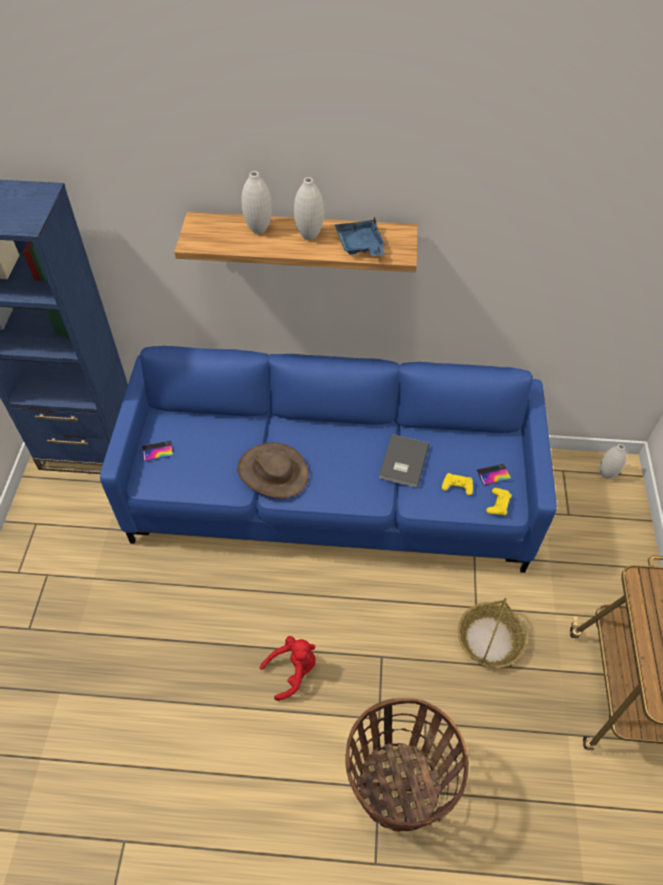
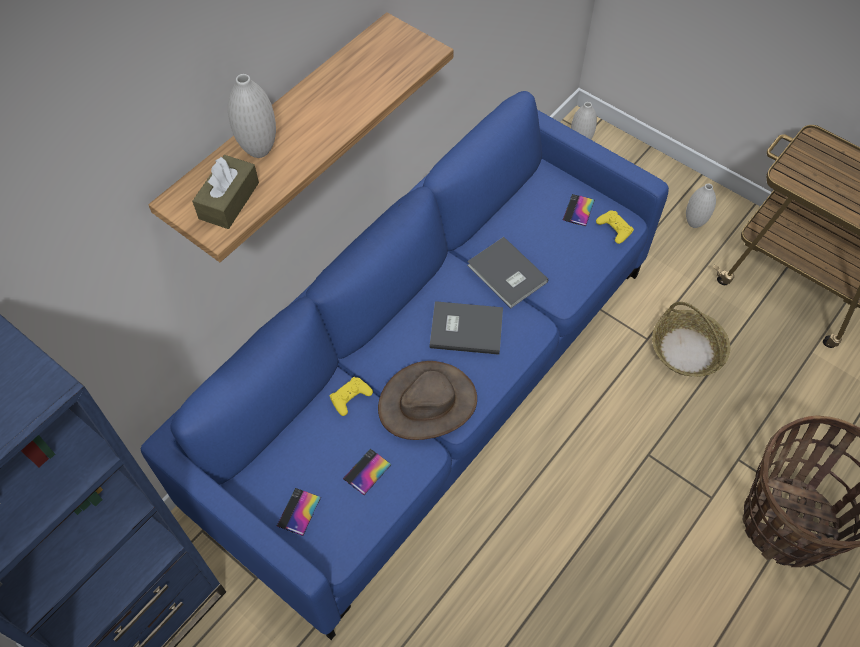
camera: 55 degrees left, 5 degrees up
(204, 468) = (367, 471): none -> phone
(213, 237) = (229, 200): none -> brown tissue box
(293, 670) = (613, 548): red plush toy -> none
(309, 236) = (317, 110): white vase -> white vase (694, 223)
(342, 462) = (465, 328): none -> grey book
(360, 245) = (377, 76): blue tray -> none
(457, 486) = (570, 247): yellow game controller -> yellow game controller (350, 397)

